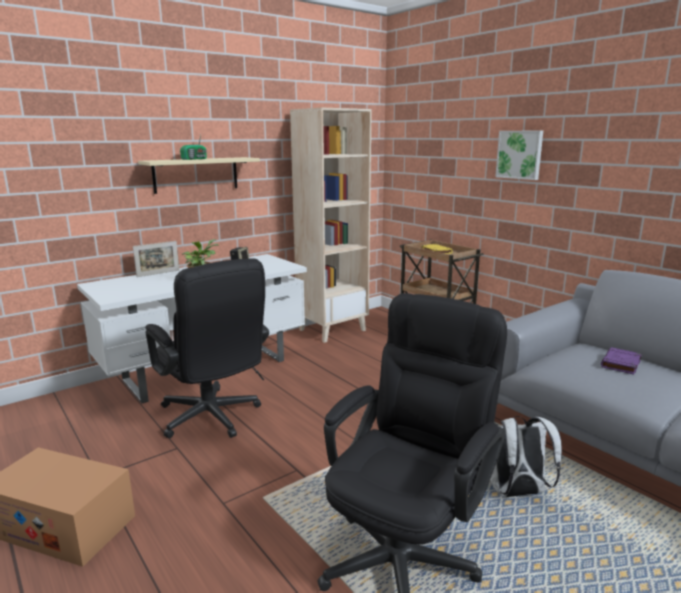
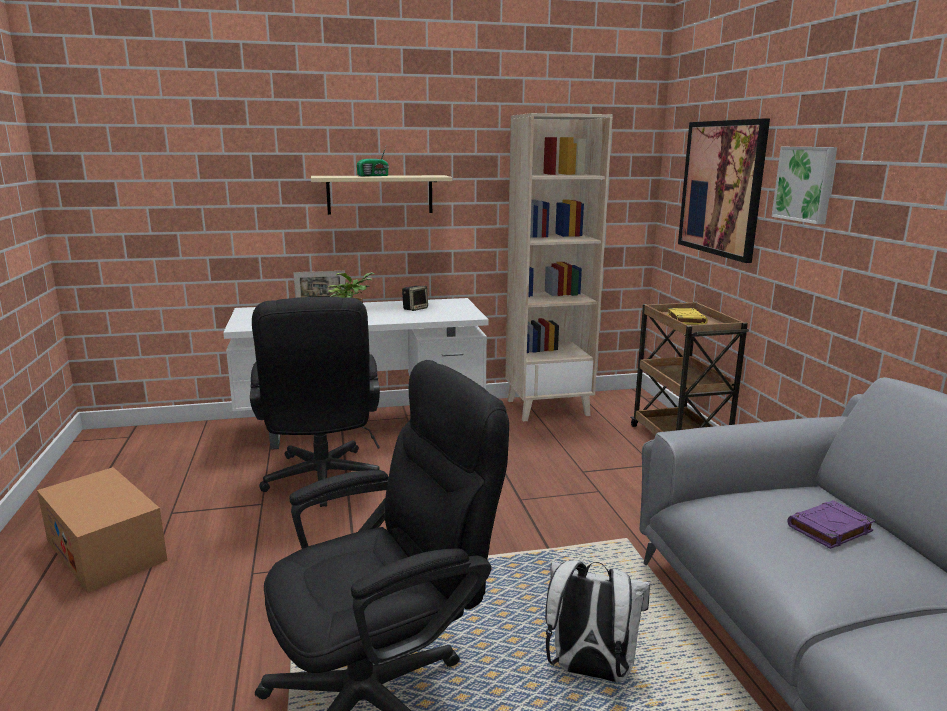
camera: 25 degrees right, 0 degrees up
(445, 160) = (721, 188): none -> picture

